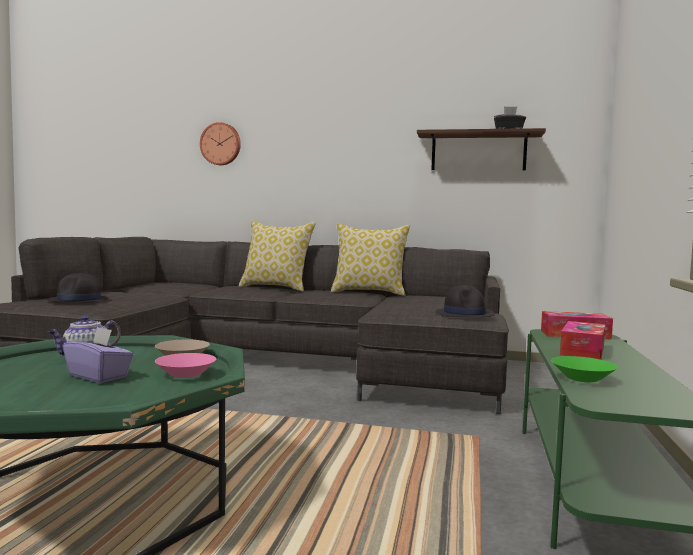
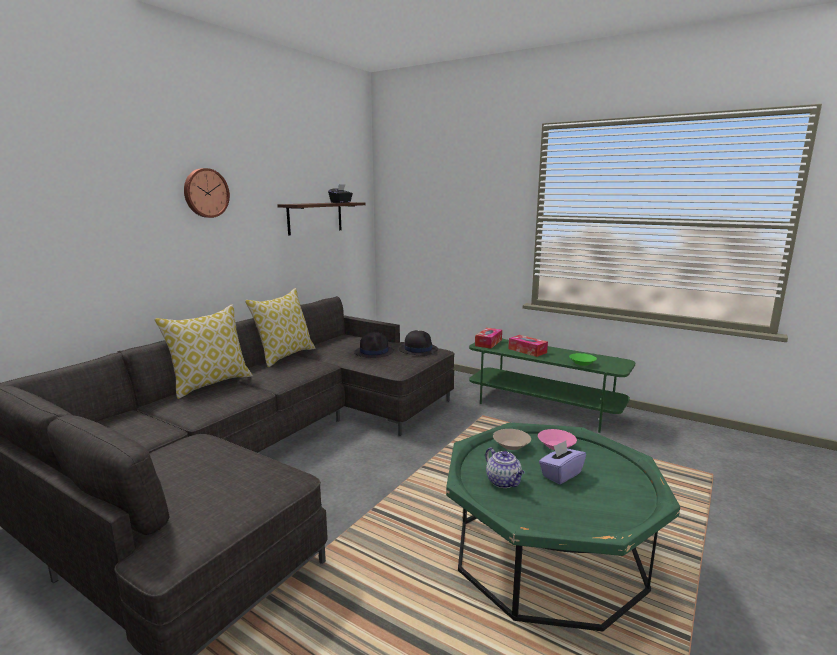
camera: 70 degrees left, 10 degrees up
(79, 301) = (218, 491): black hat -> black hat (374, 352)
(221, 144) = (61, 221): wall clock -> wall clock (205, 193)

